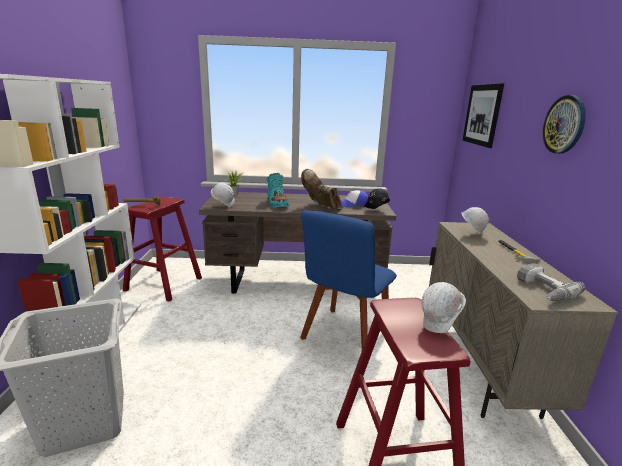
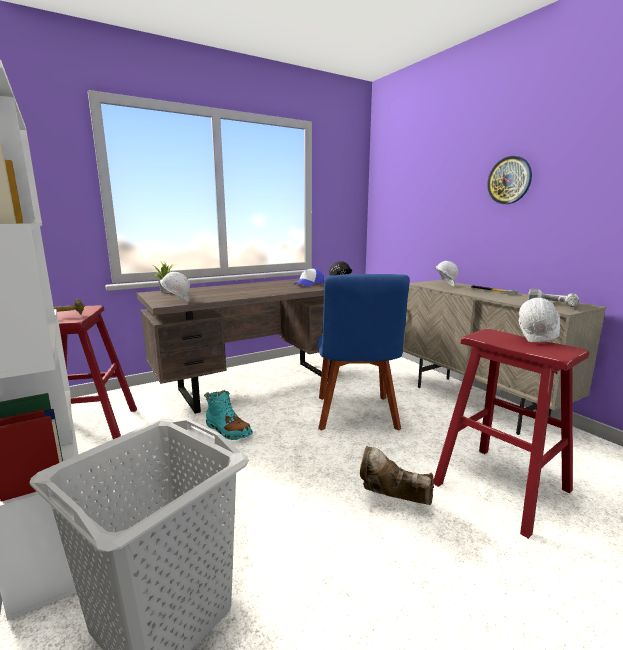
camera: 30 degrees left, 5 degrees down
(277, 204) = (235, 293): turquoise boot -> turquoise boot (228, 430)
(321, 207) = (284, 289): brown boot -> brown boot (393, 502)
(482, 115) = (401, 188): picture -> none

